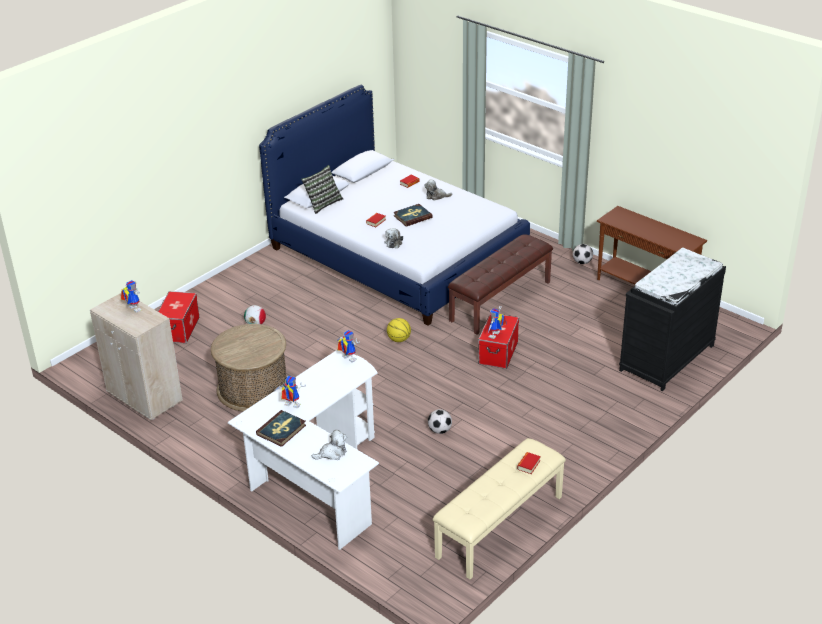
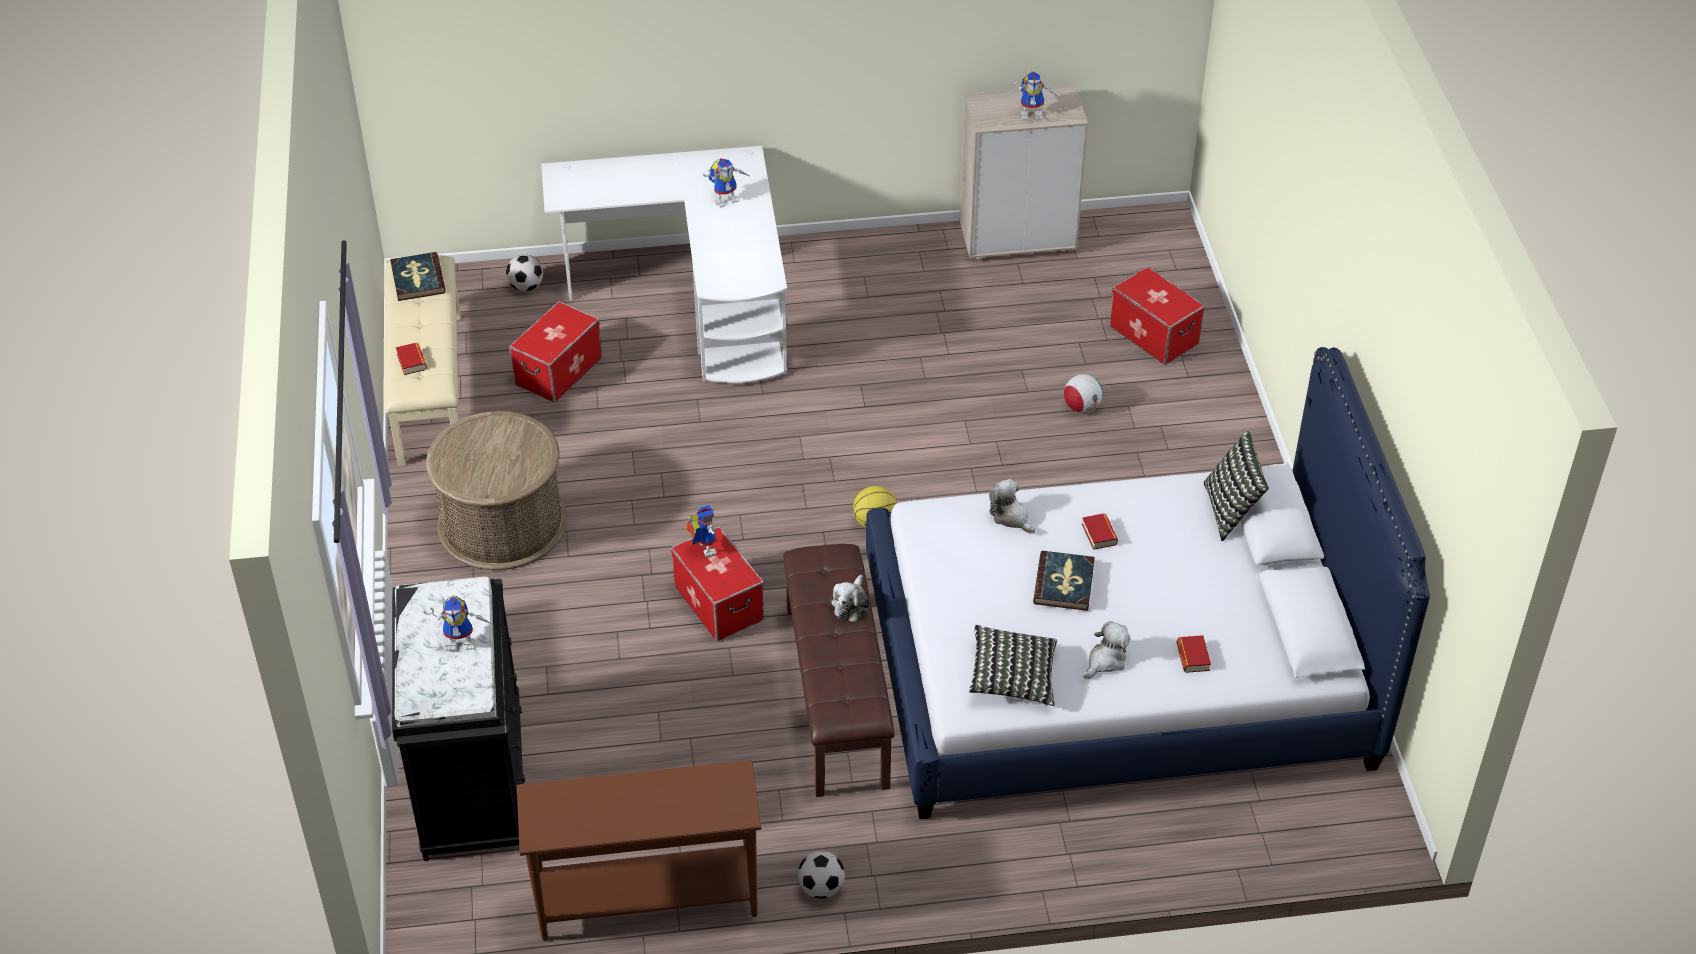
camera: 130 degrees right, 10 degrees up
(253, 388) = (930, 334): brown coffee table -> brown coffee table (502, 523)
(281, 430) = (693, 173): book -> book (417, 279)
(332, 453) = (605, 187): plush toy -> plush toy (851, 604)
(347, 359) = (755, 285): toy robot -> toy robot (462, 641)
(428, 490) = (558, 370): none -> storage box
(439, 430) = (641, 442): football -> football (526, 286)
(471, 208) = (1012, 677): none -> pillow

